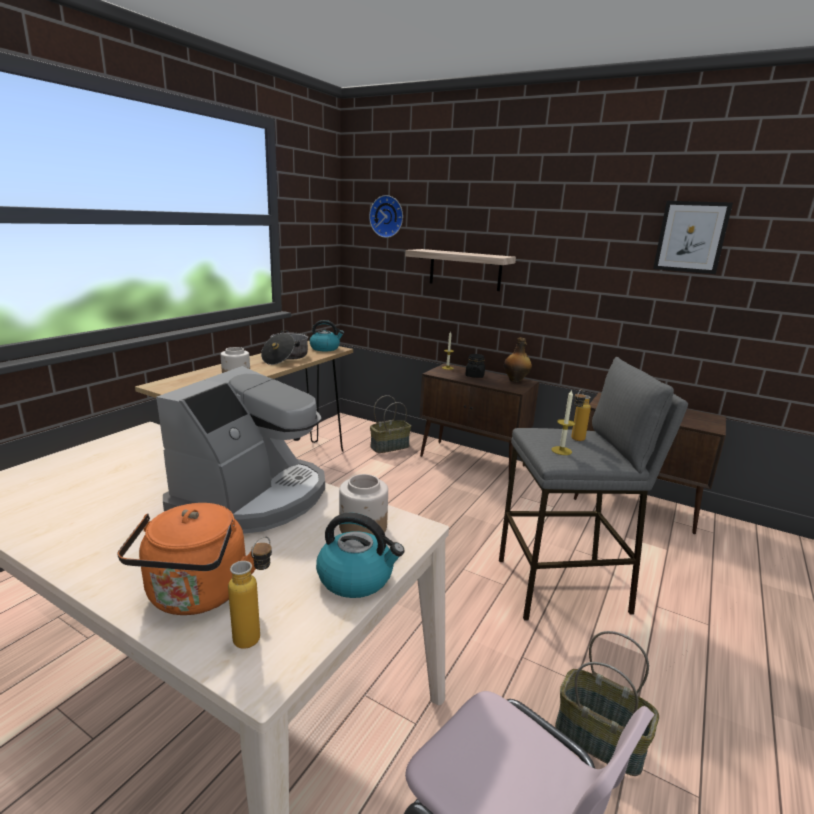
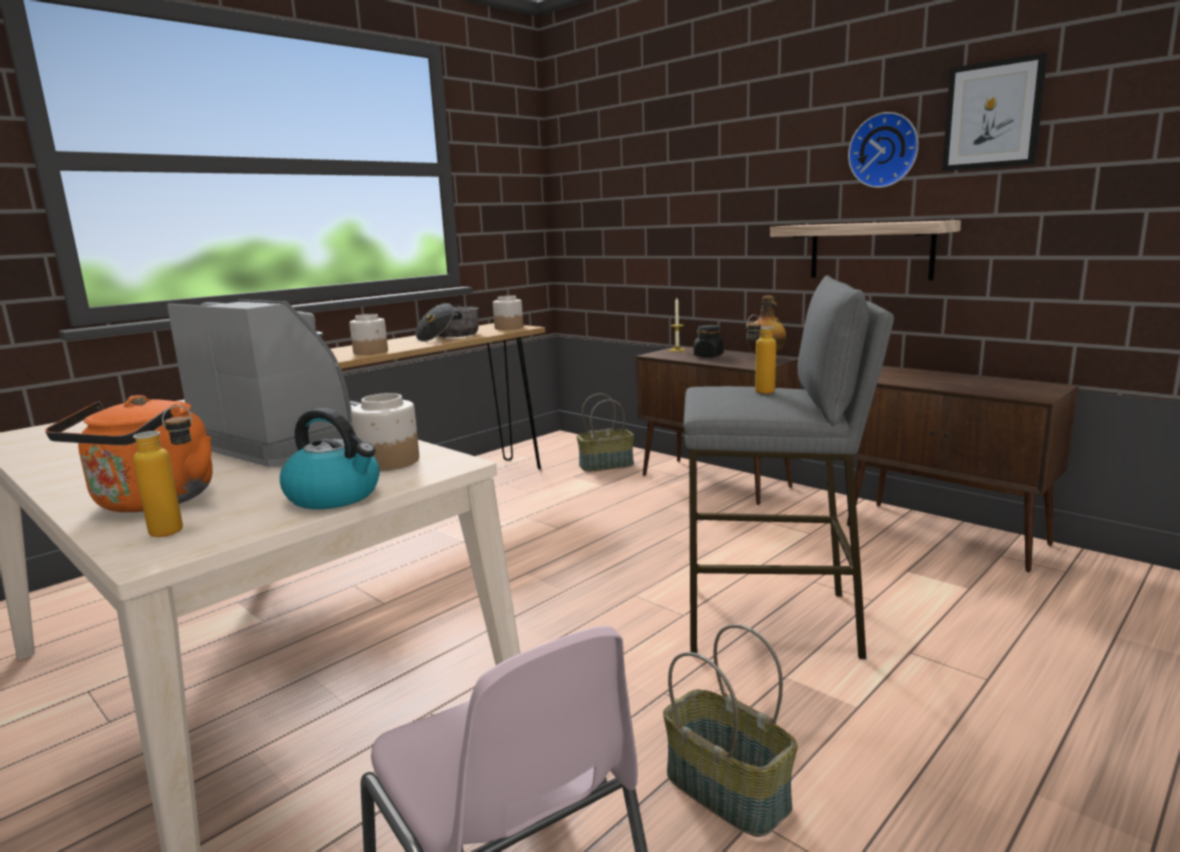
camera: 15 degrees right, 5 degrees down
(253, 497) = (290, 439): coffee machine -> coffee machine turned 90 degrees counterclockwise
(325, 348) = (508, 327): kettle -> jar
(387, 216) = (598, 156): wall clock -> wall clock (884, 150)
(465, 270) = (695, 212): shelf -> shelf (870, 251)
(561, 450) = (725, 401): candle -> none

